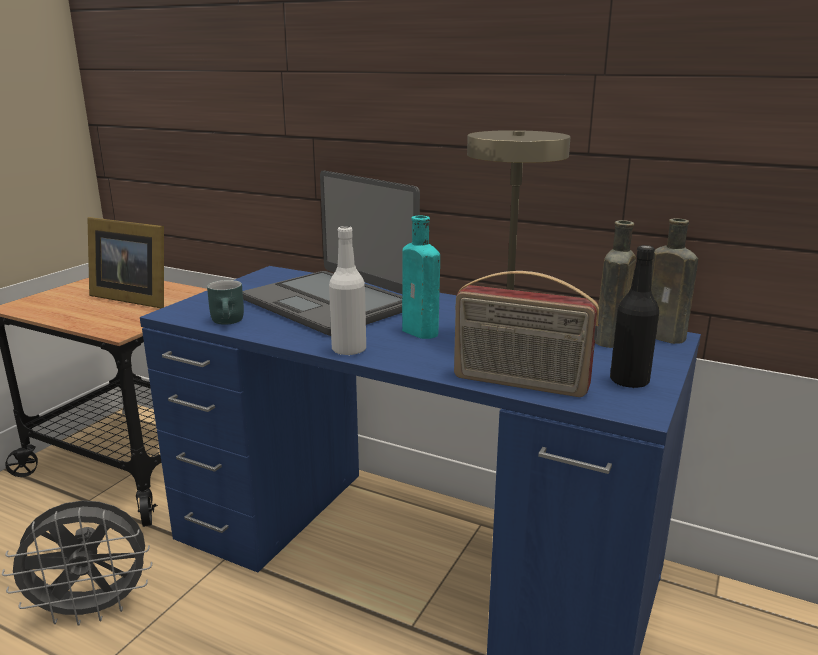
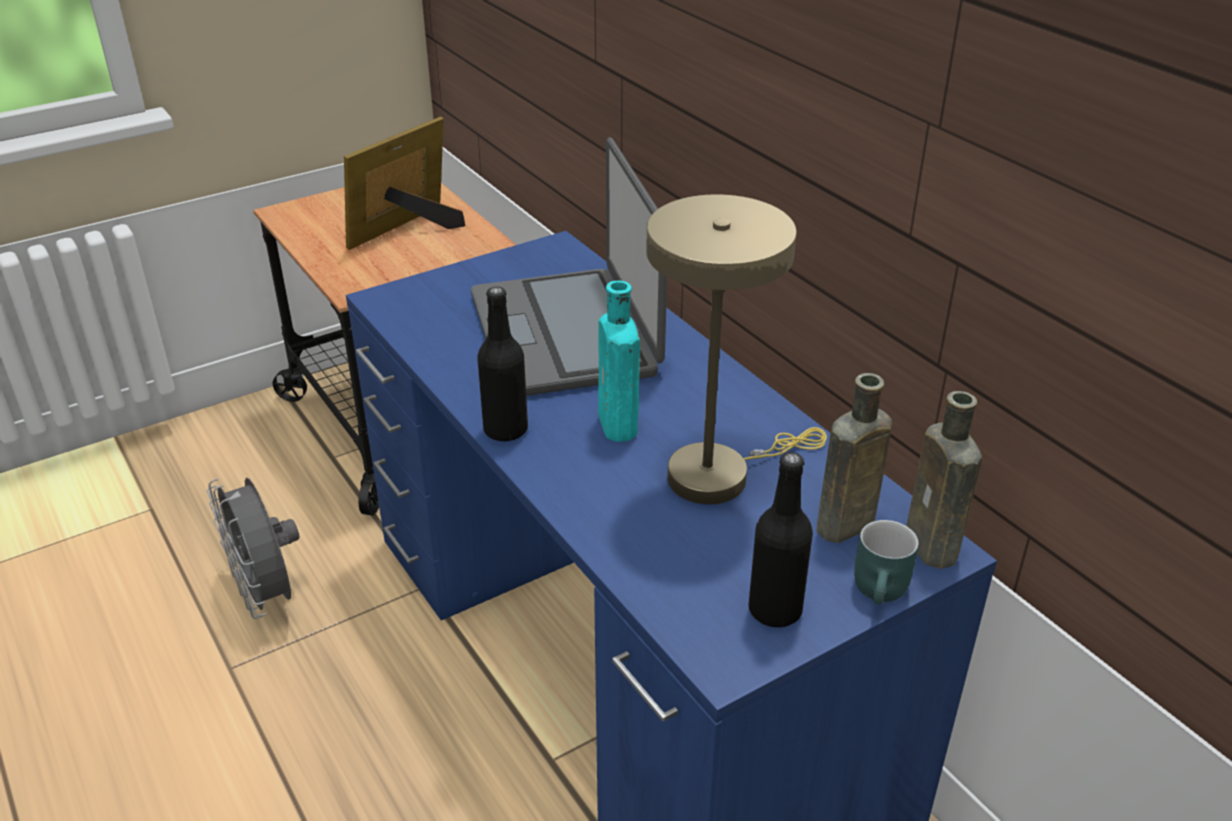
camera: 30 degrees right, 15 degrees up
(93, 610) = (267, 596): grey fan -> grey fan turned 45 degrees clockwise
(132, 298) = (408, 230): picture frame -> picture frame turned 75 degrees clockwise
(230, 321) = (427, 334): turquoise mug -> turquoise mug (883, 592)
(349, 350) = (505, 430): white bottle -> black bottle
(519, 383) = (636, 561): radio -> none

